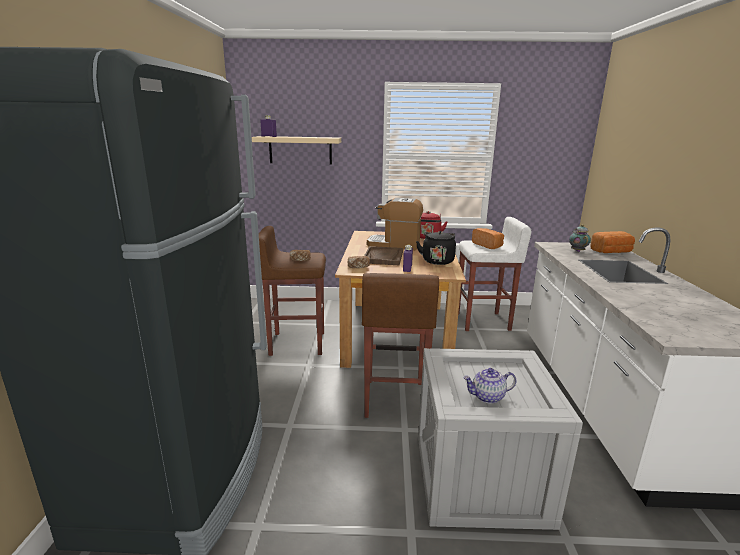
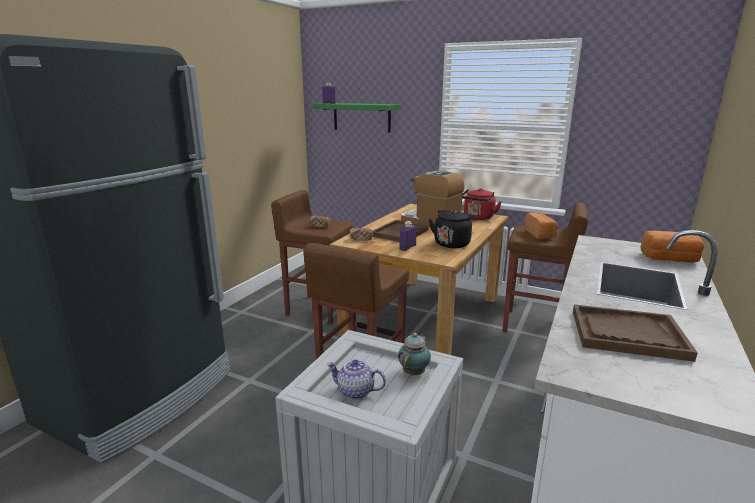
camera: 25 degrees right, 0 degrees up
(300, 150) = (361, 117): beige shelf -> green shelf
(483, 322) = (534, 325): white stool -> brown stool
(577, 251) = (618, 252): teapot -> teapot (414, 372)
(664, 305) = (627, 334): none -> brown tray

